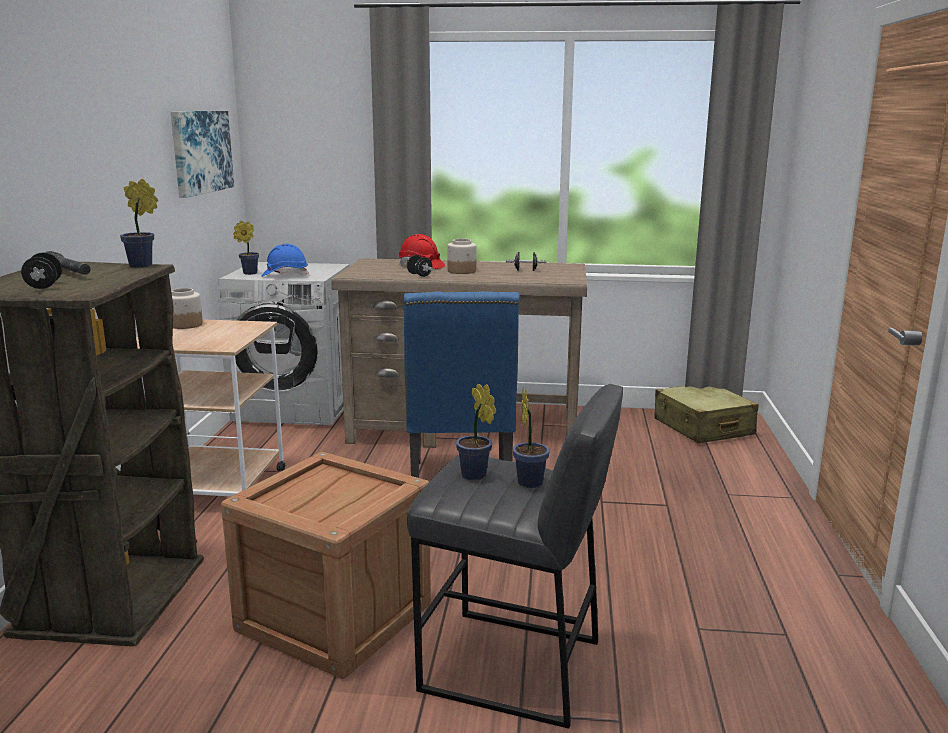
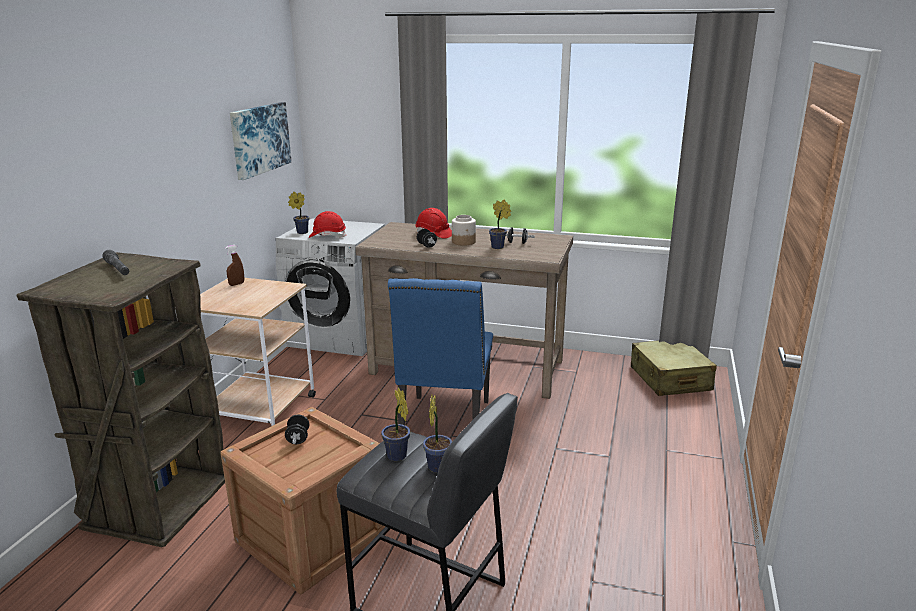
camera: 10 degrees right, 5 degrees up
(44, 286) = (93, 286): black dumbbell -> black dumbbell (298, 438)
(143, 265) = (176, 262): potted plant -> potted plant (499, 247)
(185, 325) = (236, 284): jar -> brown spray bottle
(285, 275) = (327, 236): blue hard hat -> red hard hat

